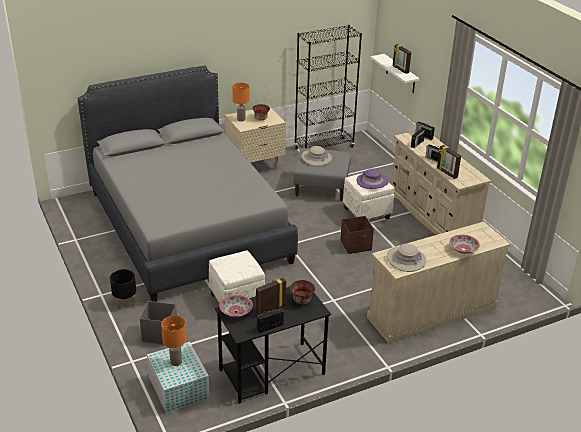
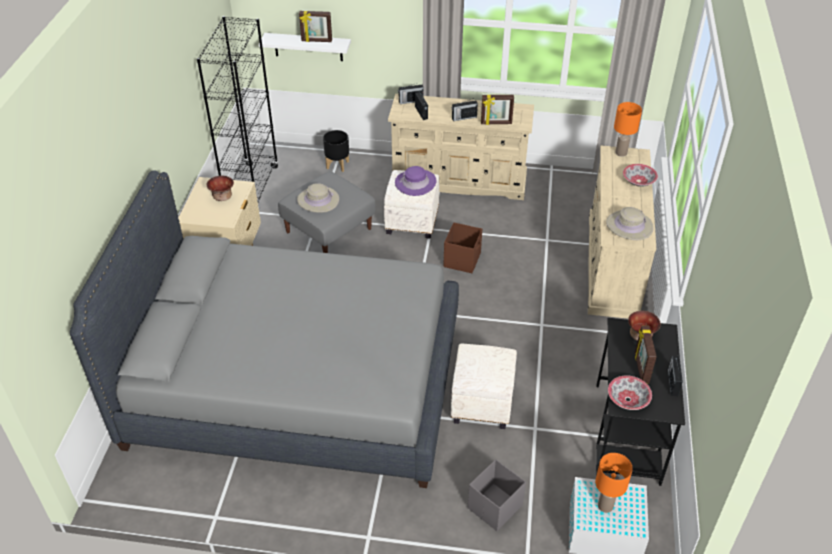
camera: 55 degrees left, 10 degrees up
(125, 302) = (405, 516): black planter -> black planter (337, 165)
(241, 119) = (205, 214): orange table lamp -> orange table lamp (621, 153)

